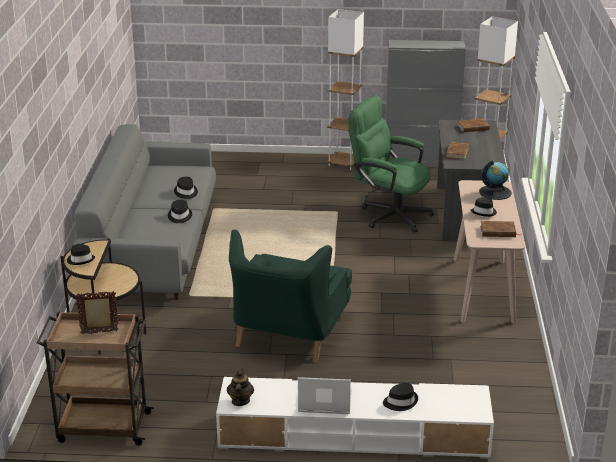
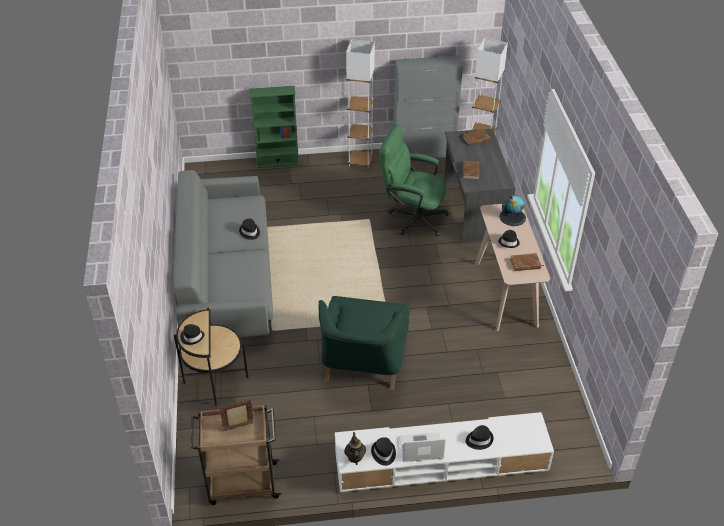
camera: 10 degrees left, 15 degrees up
(179, 216) = (252, 261): black hat -> black hat (383, 453)
(247, 156) = (278, 162): none -> green bookcase

